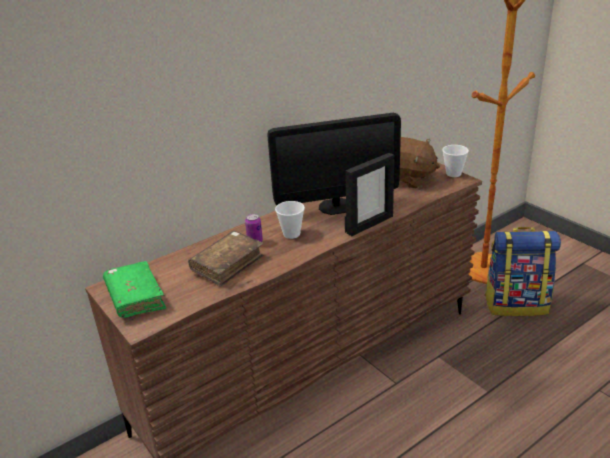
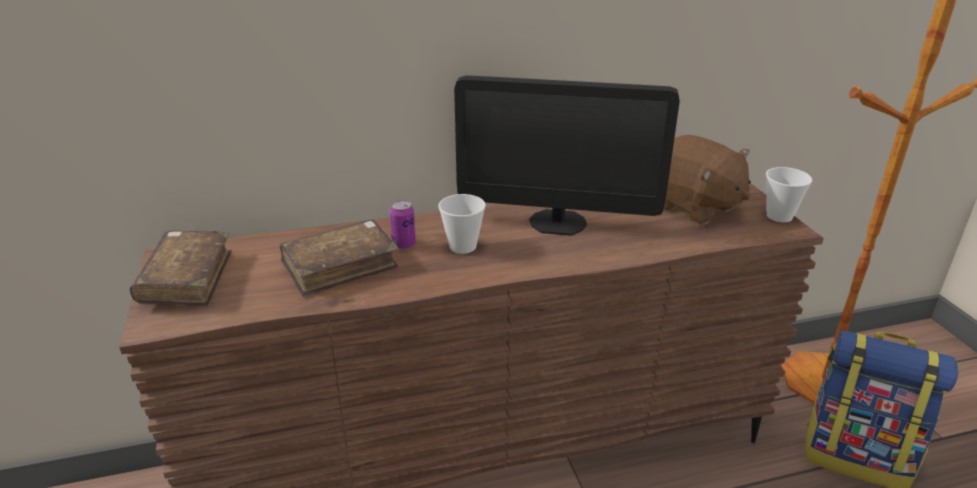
camera: 20 degrees right, 0 degrees up
(135, 297) = (187, 280): green book -> brown book
(369, 224) = (588, 261): picture frame -> none

